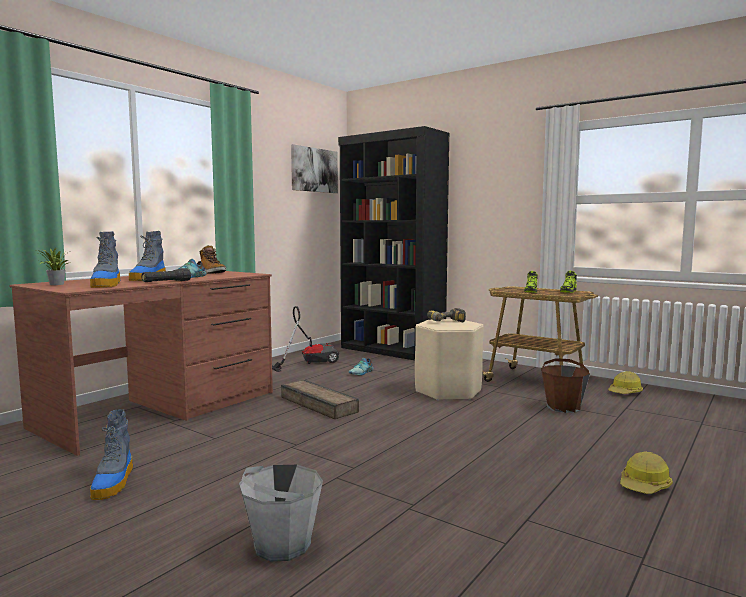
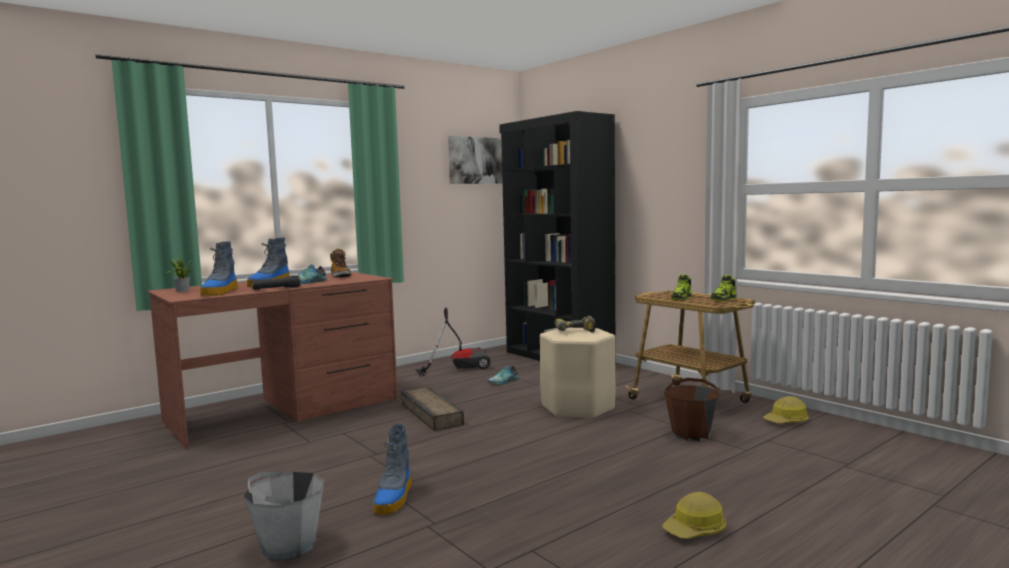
camera: 15 degrees right, 0 degrees up
(113, 482) = (197, 476): boot -> boot (394, 498)

